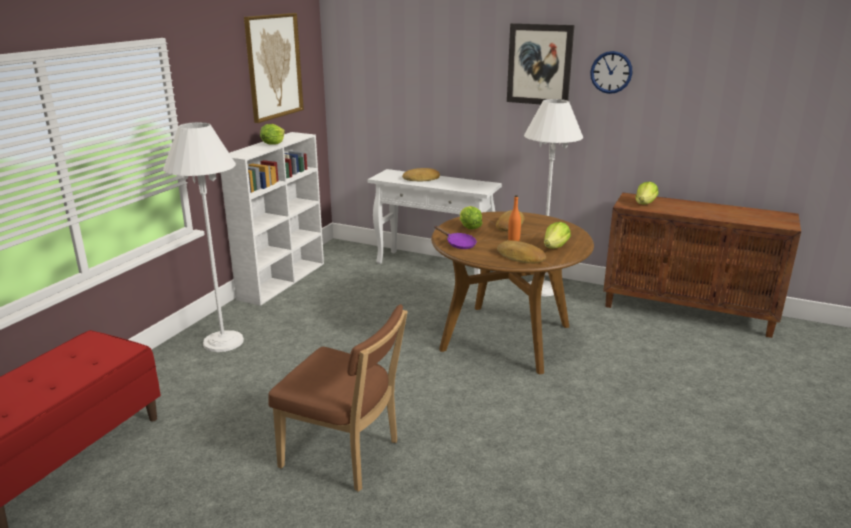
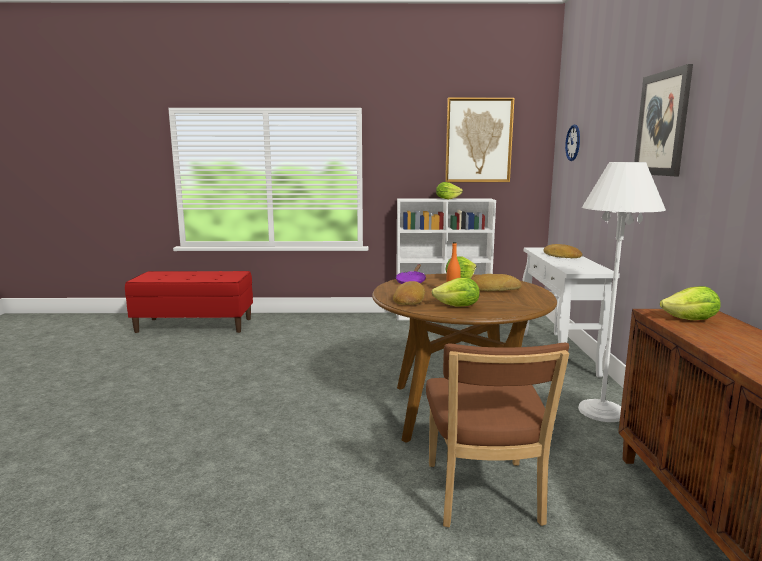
camera: 65 degrees right, 10 degrees down
(223, 342) = (337, 324): white floor lamp -> none
(345, 455) = (221, 386): brown chair -> brown chair (484, 497)
(611, 72) = (720, 123): wall clock -> wall clock (573, 142)

